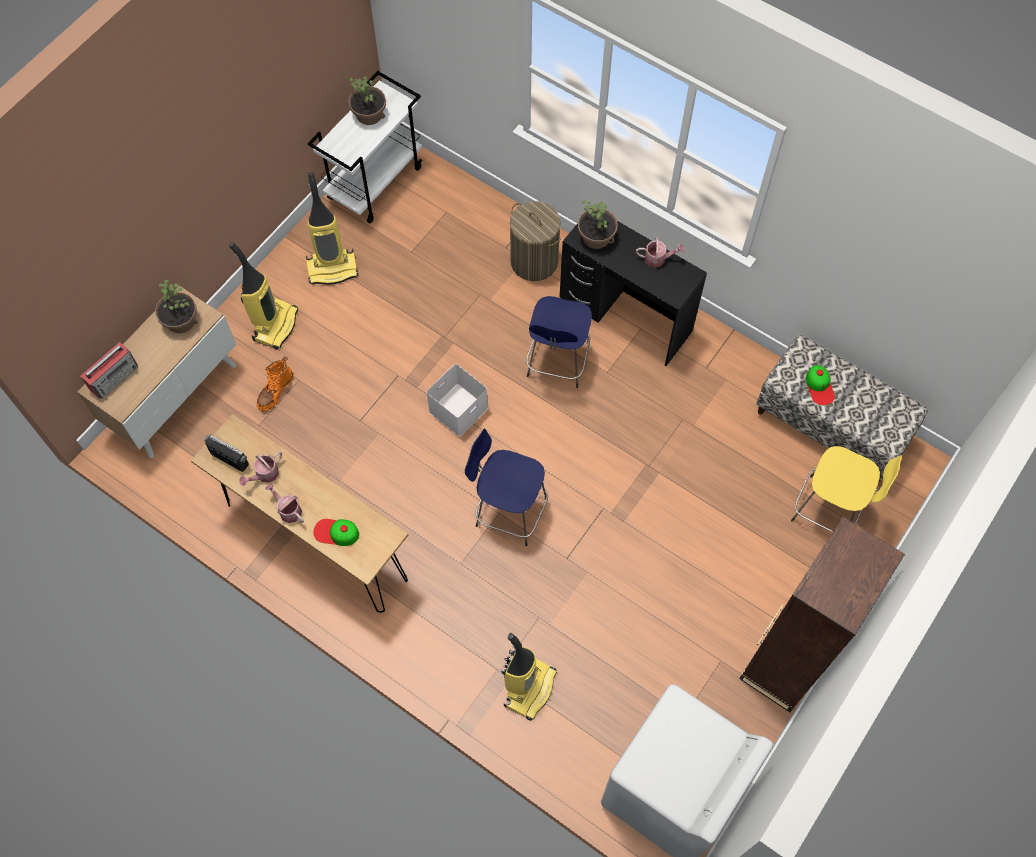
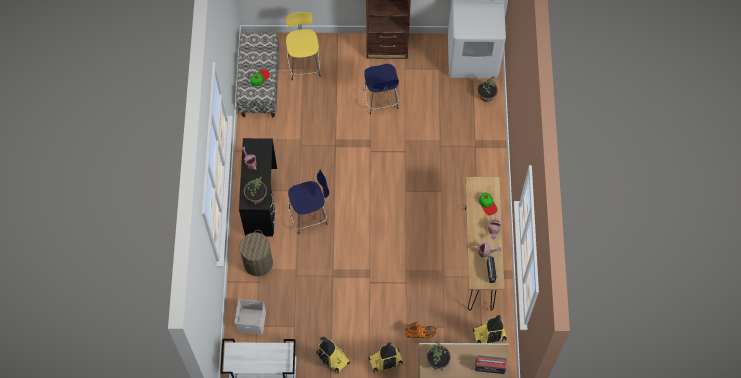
camera: 125 degrees left, 0 degrees up
(369, 114) = (250, 361): potted plant -> potted plant (486, 95)
(458, 408) = (367, 243): white storage box -> white storage box (250, 321)
(509, 511) = (401, 188): blue stool -> blue stool (381, 100)
(529, 687) = (473, 131): vacuum cleaner -> vacuum cleaner (489, 335)

